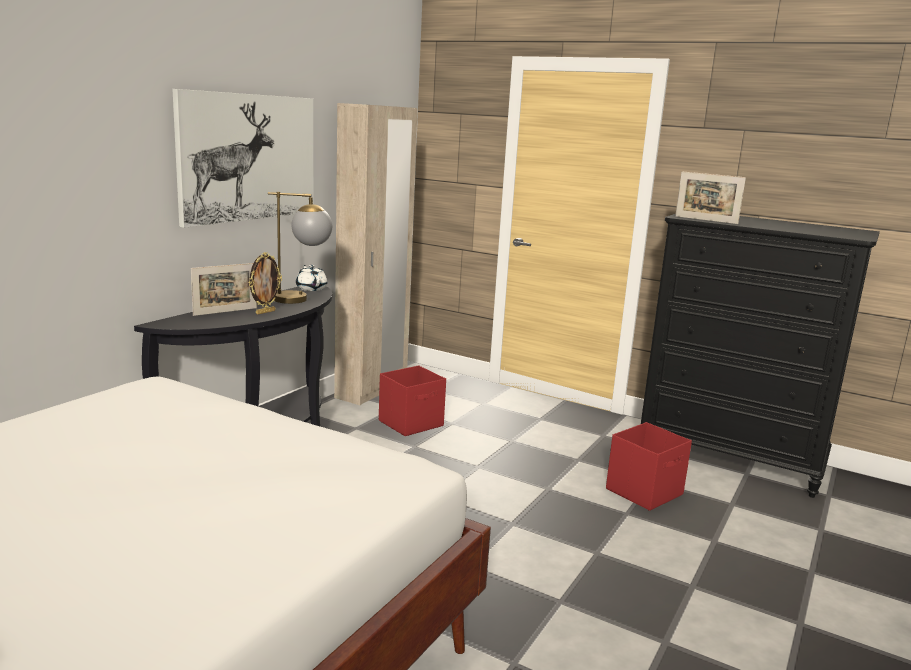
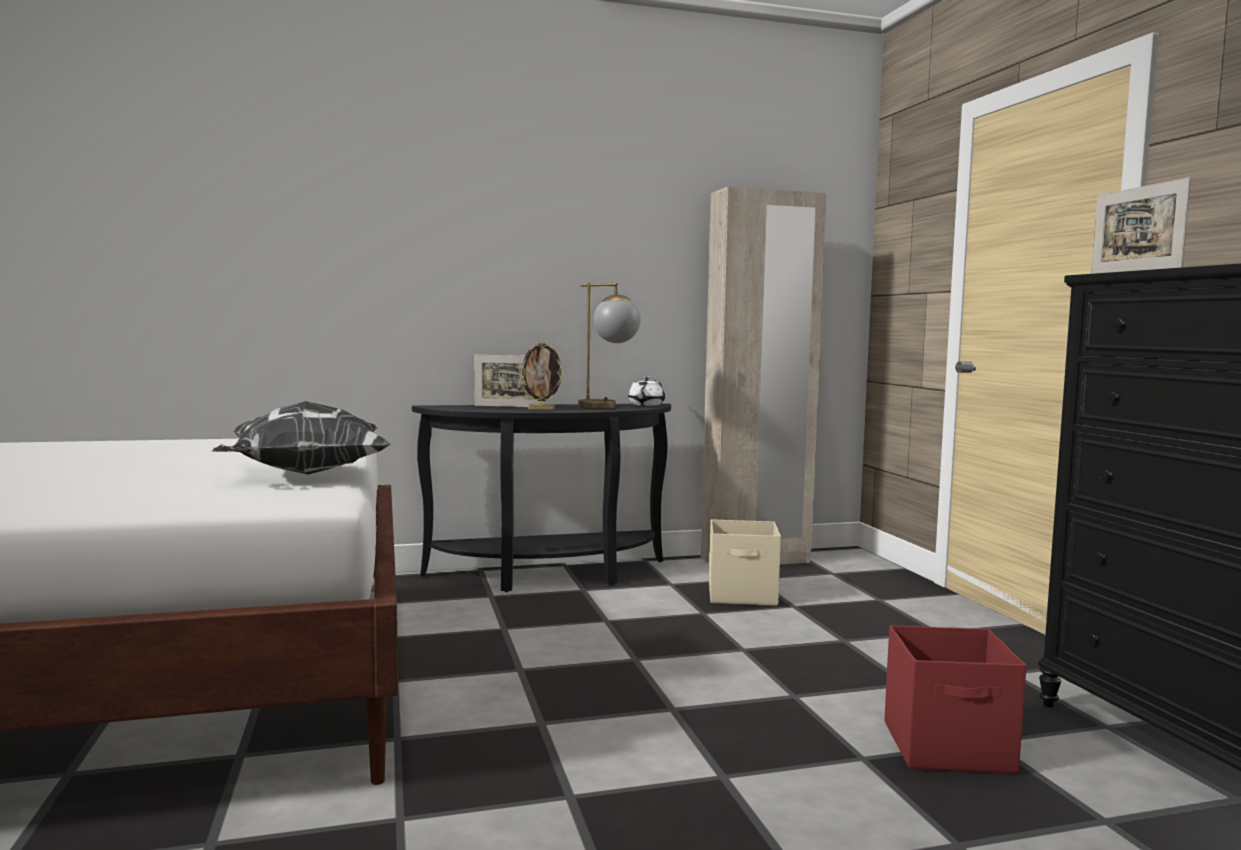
camera: 45 degrees right, 10 degrees down
(248, 157) = (577, 251): picture -> none
(317, 446) = (305, 474): none -> pillow
(412, 423) = (743, 595): red storage box -> beige storage box

